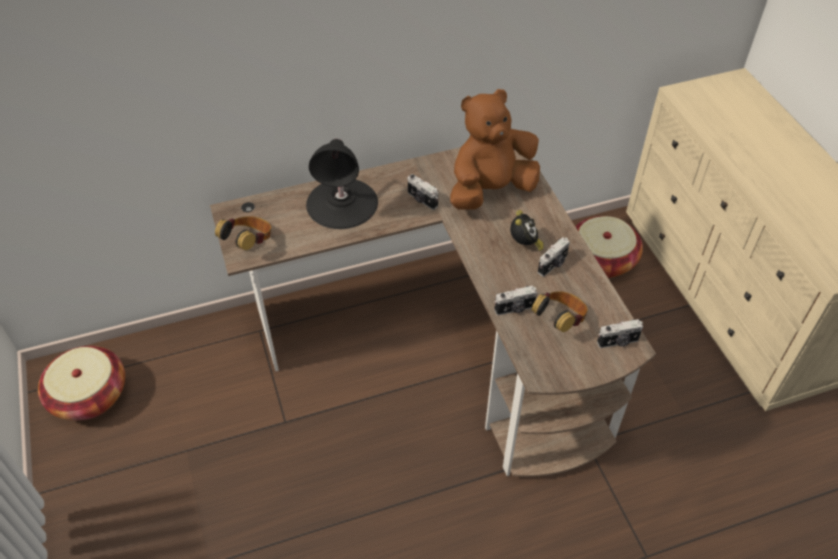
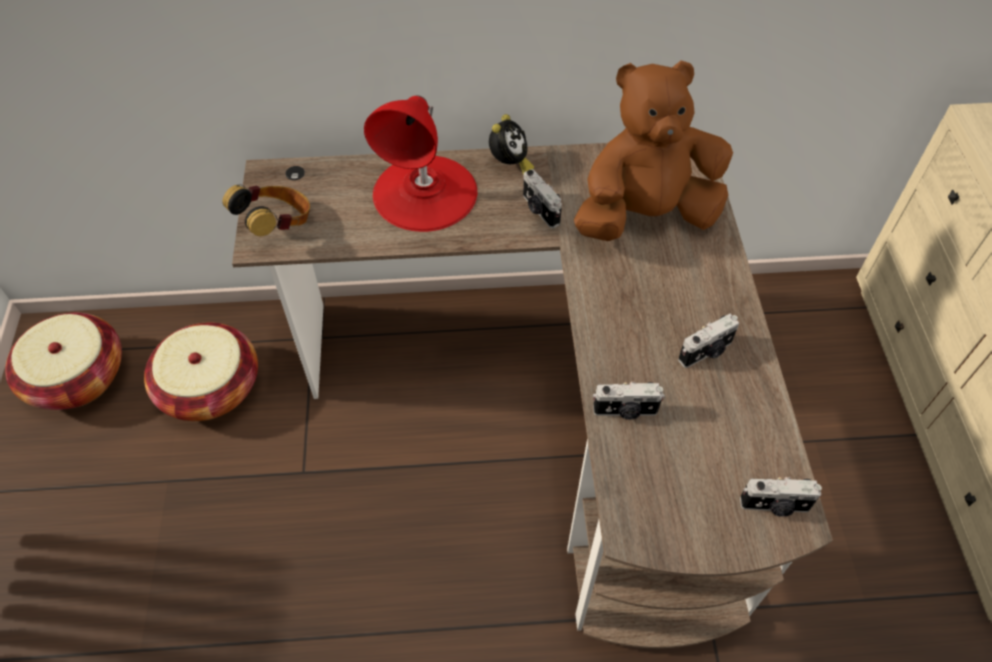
camera: 15 degrees right, 5 degrees up
(342, 203) = (425, 192): black table lamp -> red table lamp
(524, 244) = (671, 310): alarm clock -> alarm clock (510, 164)
(559, 321) = (690, 447): headphones -> none
(601, 260) = (802, 339): basket -> basket (211, 388)

